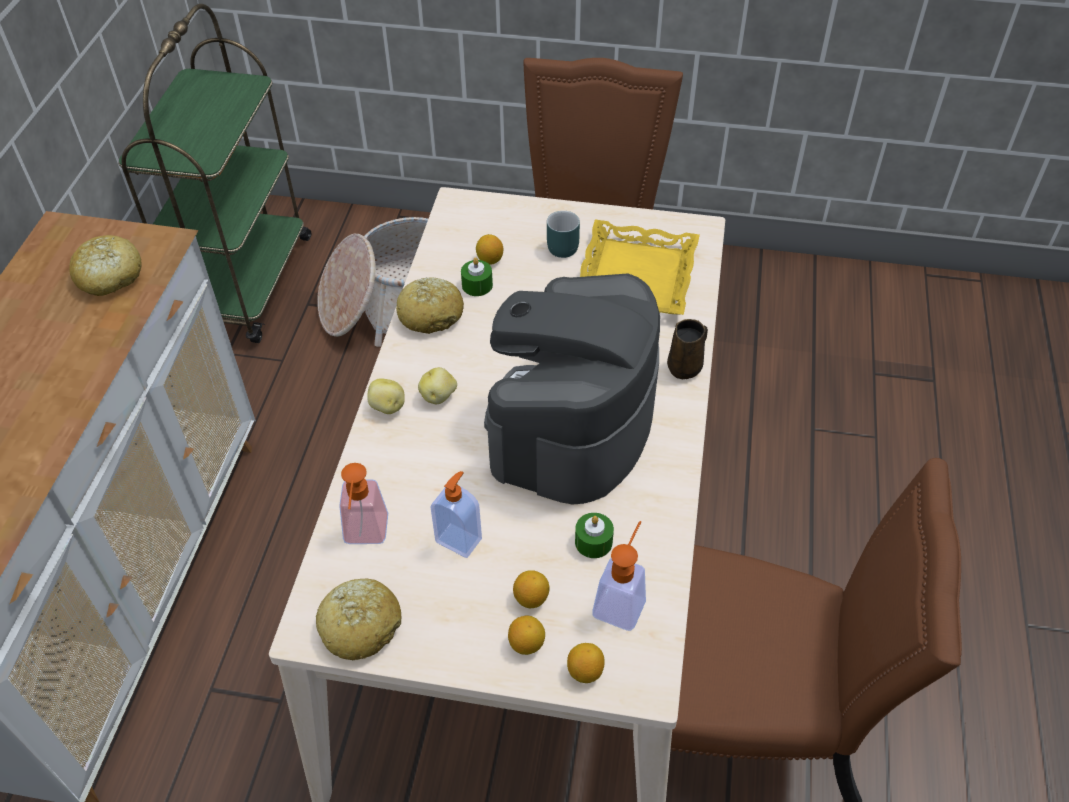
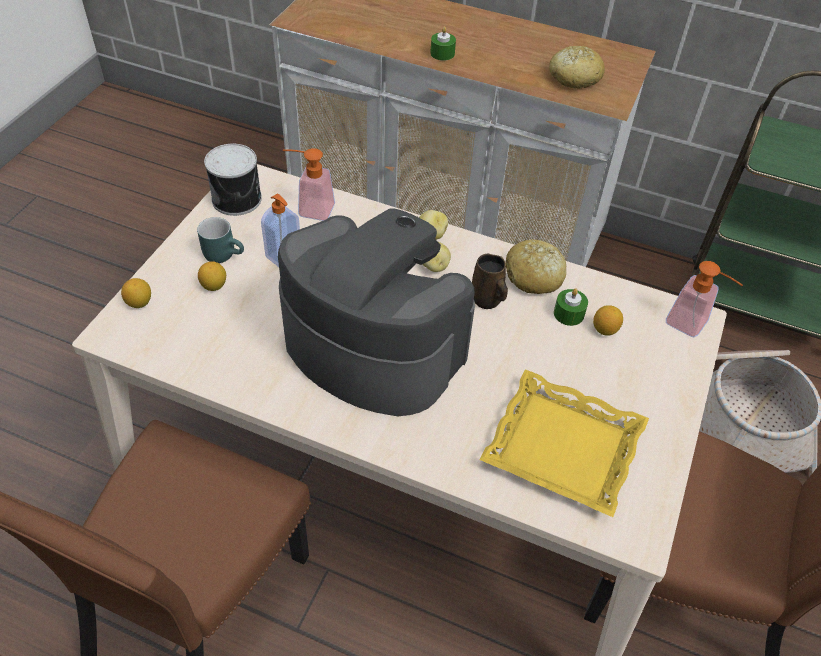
camera: 100 degrees right, 0 degrees up
(361, 626) = (238, 199): bread -> can
(526, 644) = (179, 276): lemon -> none
(561, 245) = (623, 392): turquoise mug -> turquoise mug (224, 253)
(593, 542) = (245, 333): green candle -> green candle (442, 53)
(622, 600) = (184, 338): soap dispenser -> soap dispenser (693, 325)
(686, 367) = (417, 455): brown mug -> brown mug (487, 300)

